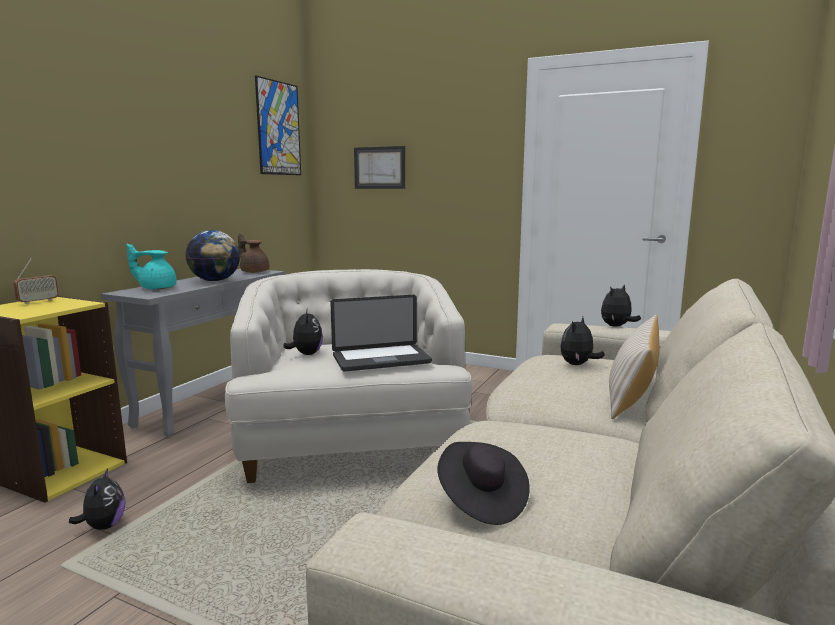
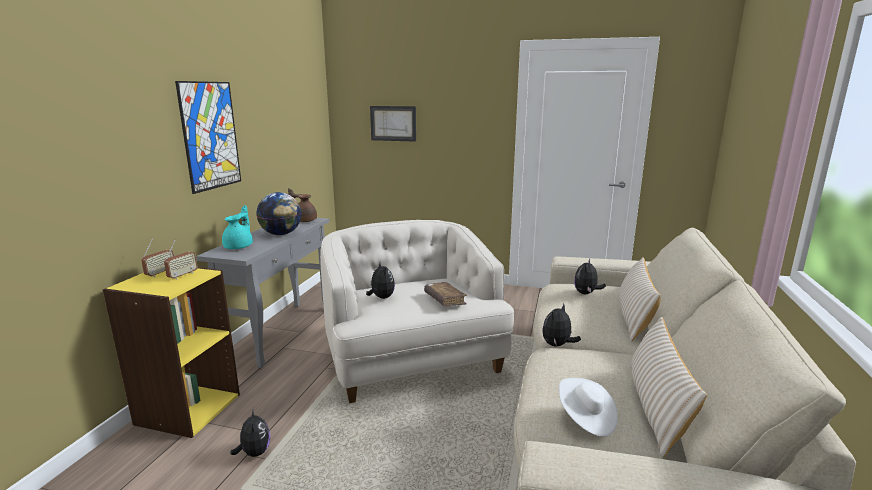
camera: 10 degrees left, 5 degrees up
(58, 304) = (182, 275): none -> radio
(156, 288) = (239, 246): turquoise teapot -> turquoise teapot turned 120 degrees clockwise
(278, 128) = (307, 91): picture -> picture (210, 136)
(381, 359) = (445, 299): laptop -> brown book
(481, 500) = (586, 418): black hat -> white hat
(601, 498) = (656, 407): none -> beige pillow
(617, 326) = (603, 258): plush toy -> plush toy (557, 345)

